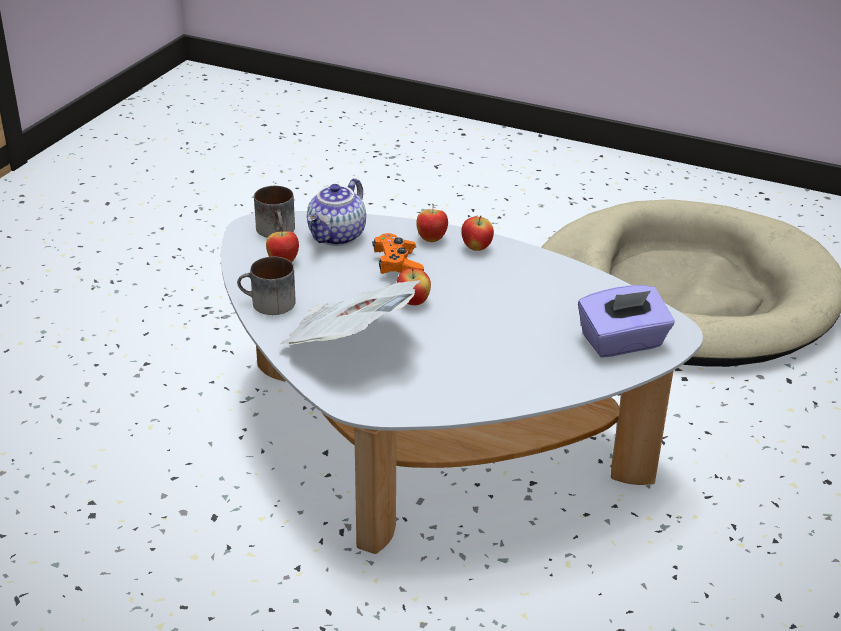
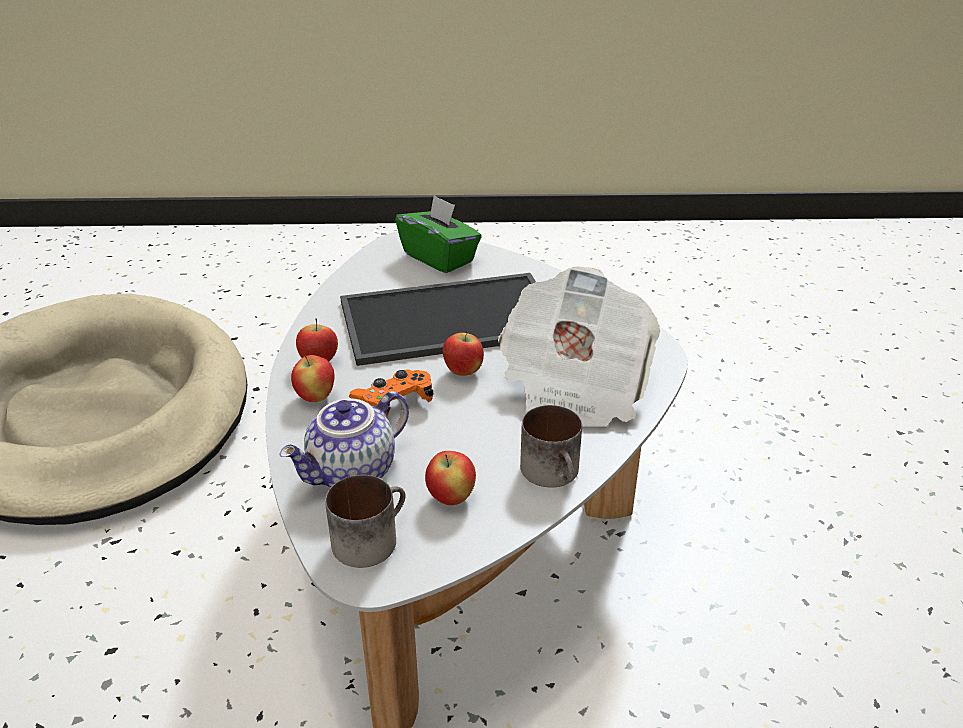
camera: 115 degrees left, 0 degrees up
(338, 237) = (353, 473): teapot -> teapot turned 135 degrees clockwise
(496, 316) = (448, 320): none -> tray
(622, 343) = (439, 258): purple tissue box -> green tissue box

